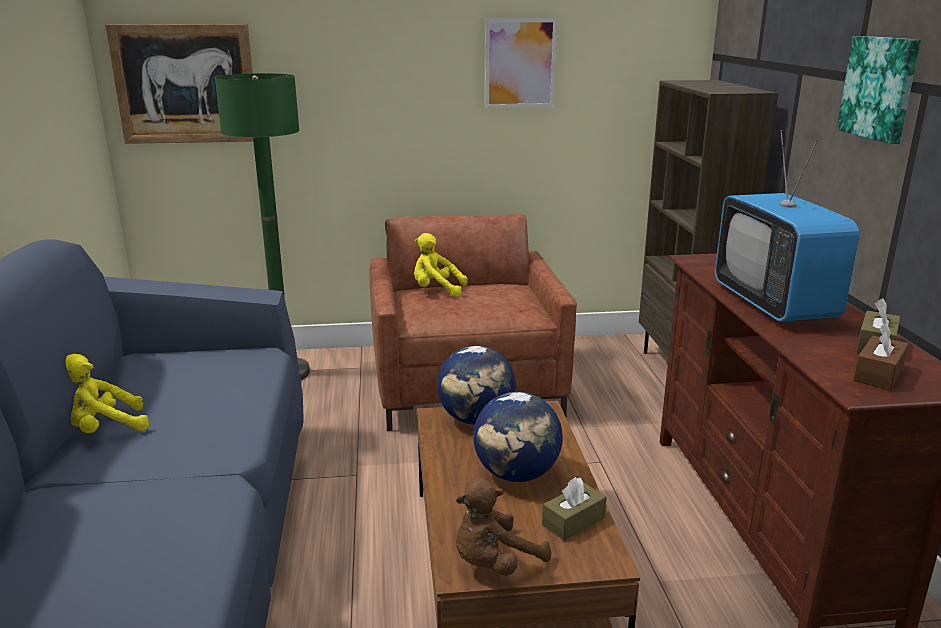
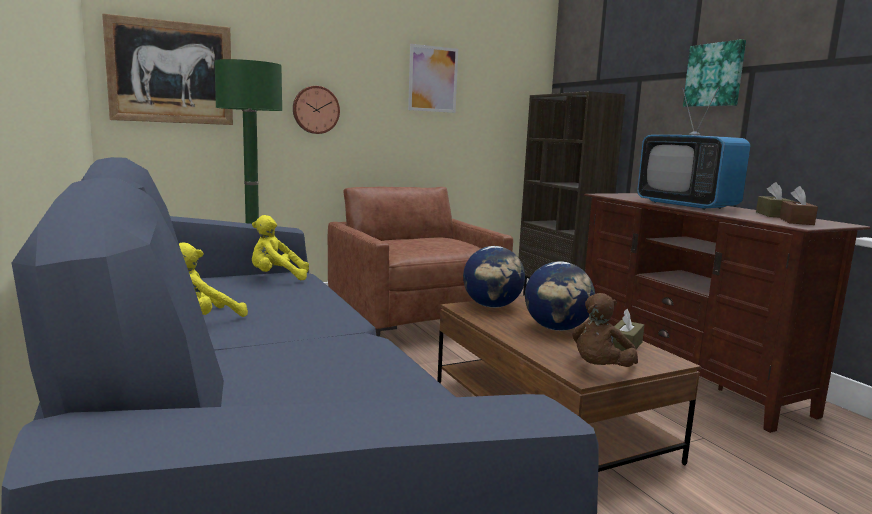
camera: 20 degrees left, 10 degrees down
(359, 116) = (315, 110): none -> wall clock
(436, 290) = (394, 239): yellow plush toy -> yellow plush toy (277, 277)

